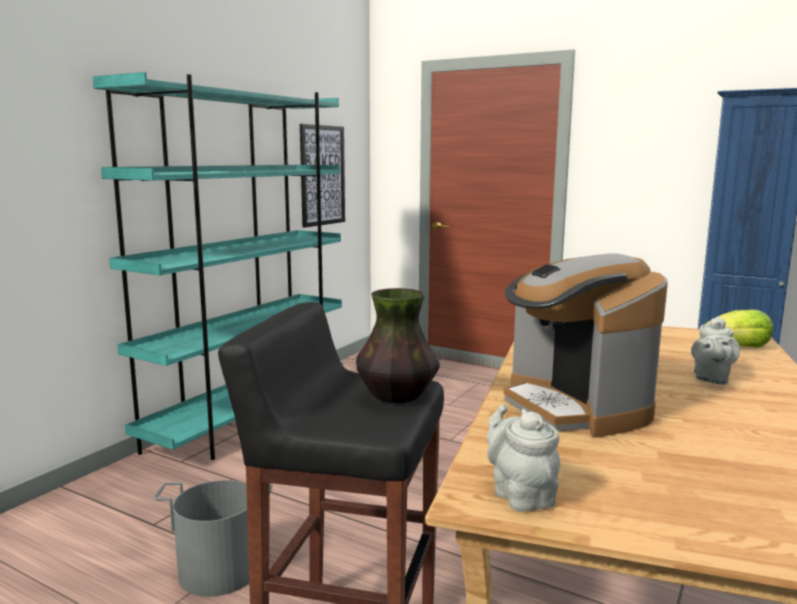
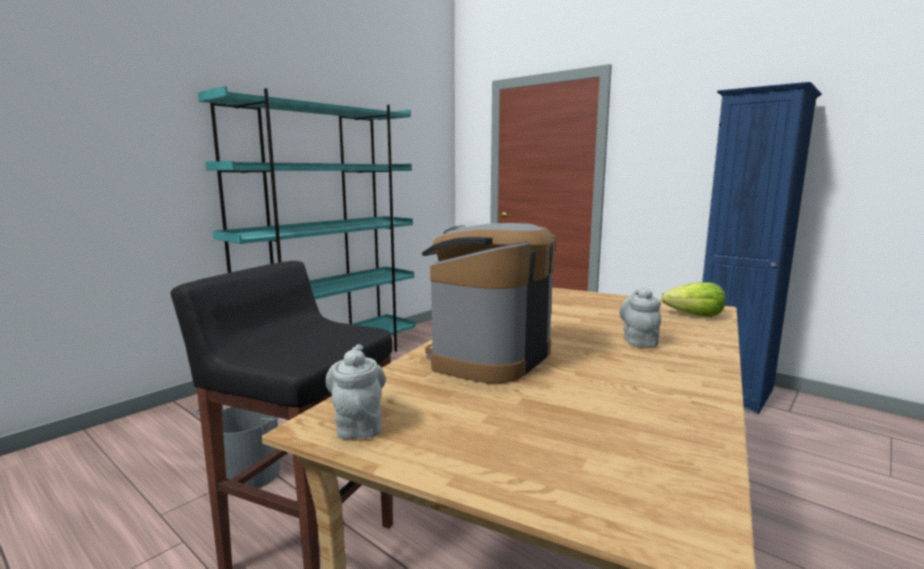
camera: 10 degrees right, 0 degrees up
(322, 175) = (408, 173): picture -> none
(396, 396) = (336, 339): vase -> none
(574, 407) = (487, 357): coffee machine -> coffee machine turned 45 degrees clockwise
(711, 379) = (639, 341): grey teapot -> grey teapot turned 150 degrees clockwise

